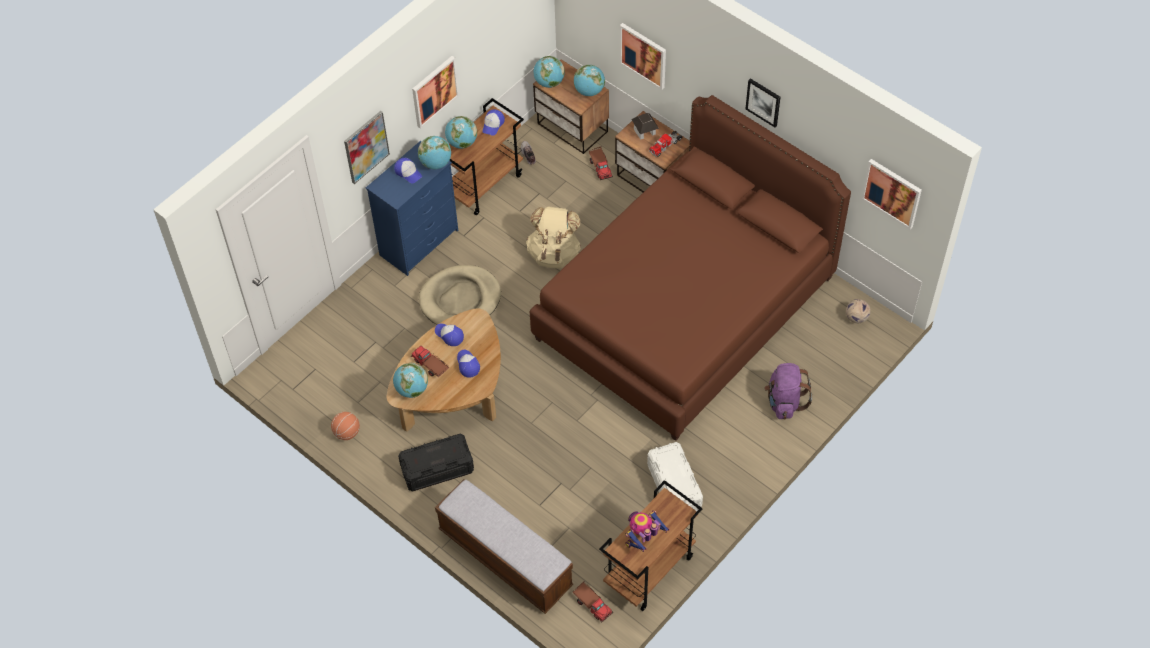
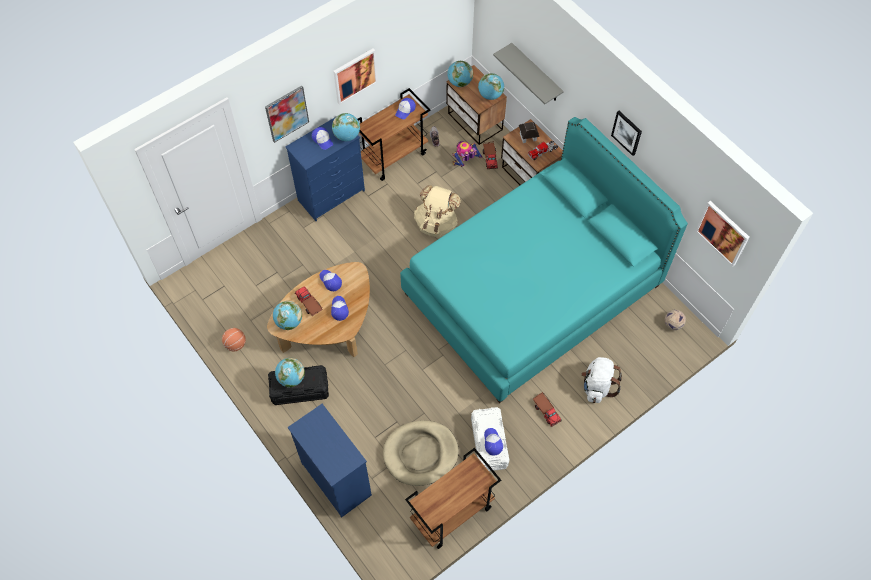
camera: 10 degrees right, 5 degrees up
(460, 299) = (352, 249): beige dog bed -> beige dog bed (420, 454)
(462, 143) = (376, 121): globe -> globe (291, 378)
(505, 558) = (336, 478): bench -> blue dresser
(592, 604) = (398, 533): toy truck -> toy truck (546, 410)
(643, 55) = (536, 73): picture -> grey shelf
(644, 539) = (445, 497): toy robot -> toy robot (465, 162)
(679, 480) = (492, 442): none -> cap
(684, 308) = (532, 289): brown bed -> turquoise bed
(784, 401) = (597, 386): purple backpack -> white backpack

